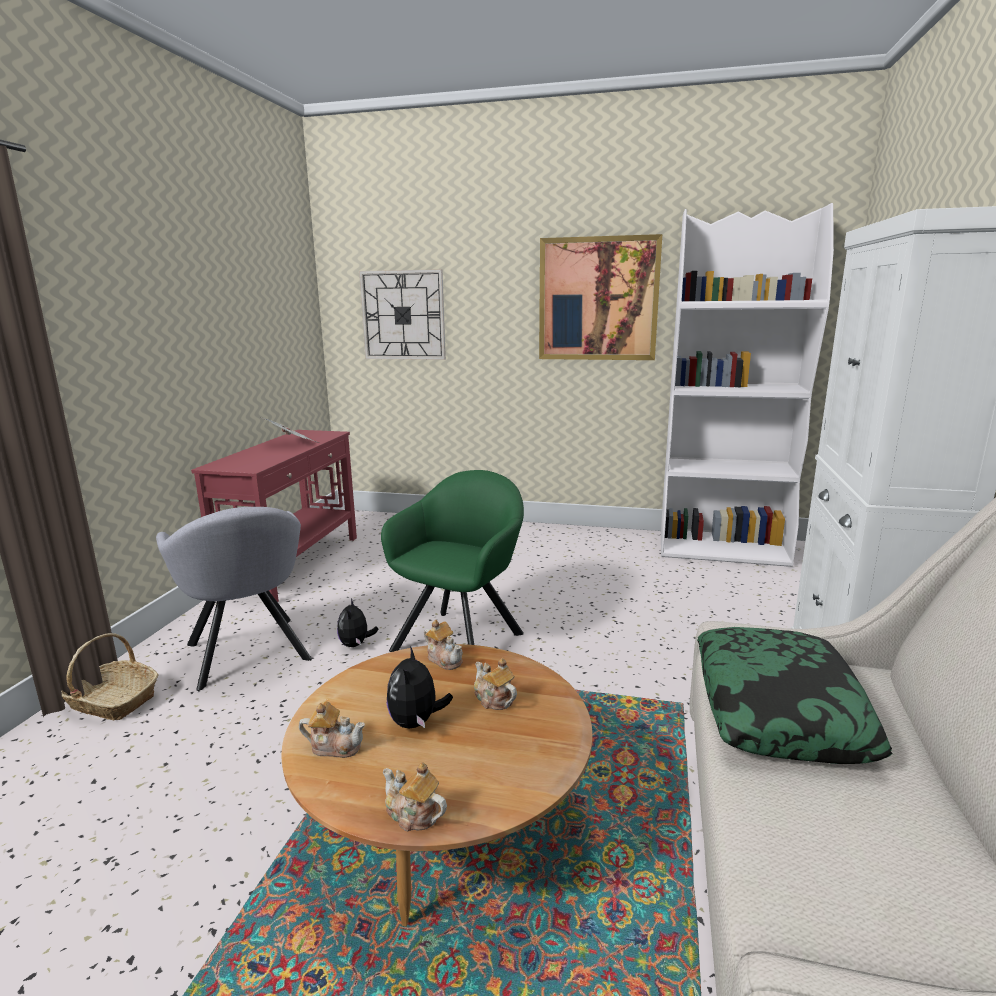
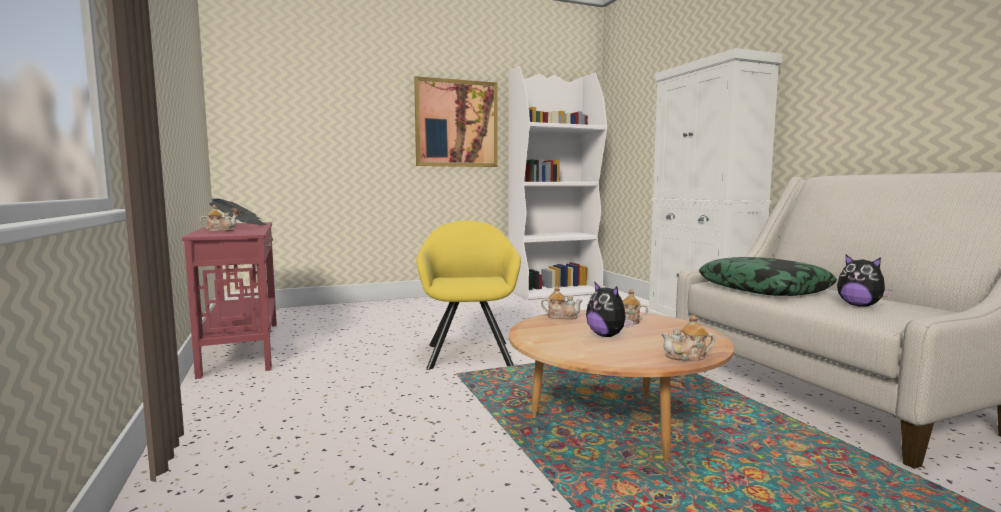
camera: 35 degrees left, 10 degrees down
(112, 701) = (211, 455): basket -> none
(248, 655) = (306, 398): grey armchair -> none
(335, 746) = (586, 351): teapot -> teapot (220, 230)
(356, 644) = (394, 372): plush toy -> plush toy (859, 306)
(403, 315) = (296, 128): wall clock -> none
(462, 638) = (469, 353): green armchair -> yellow armchair

